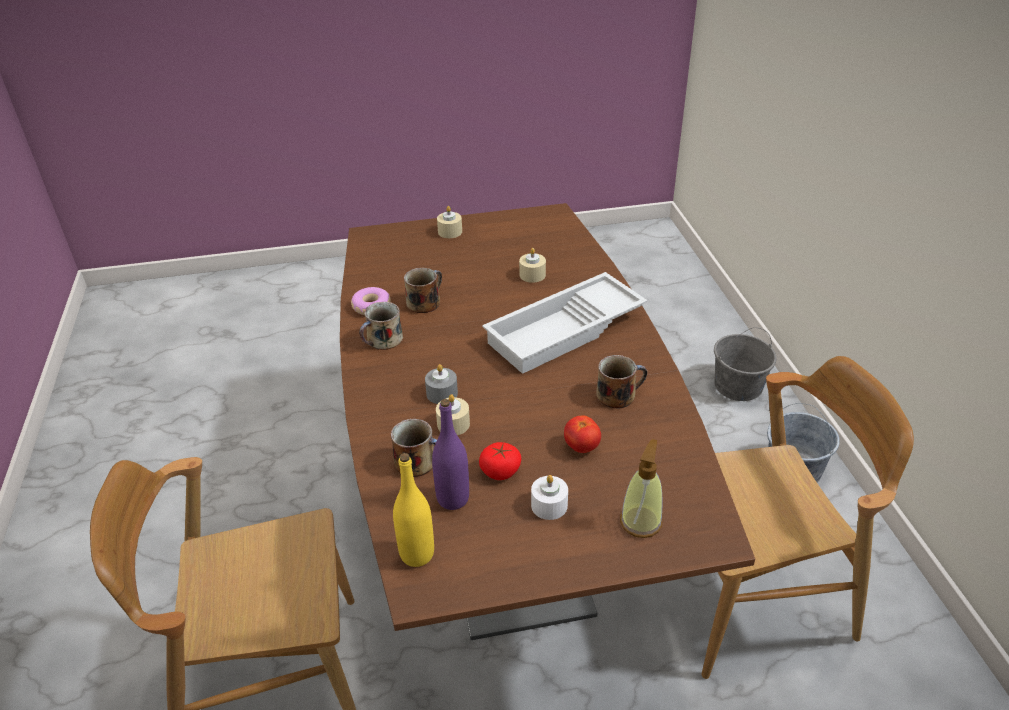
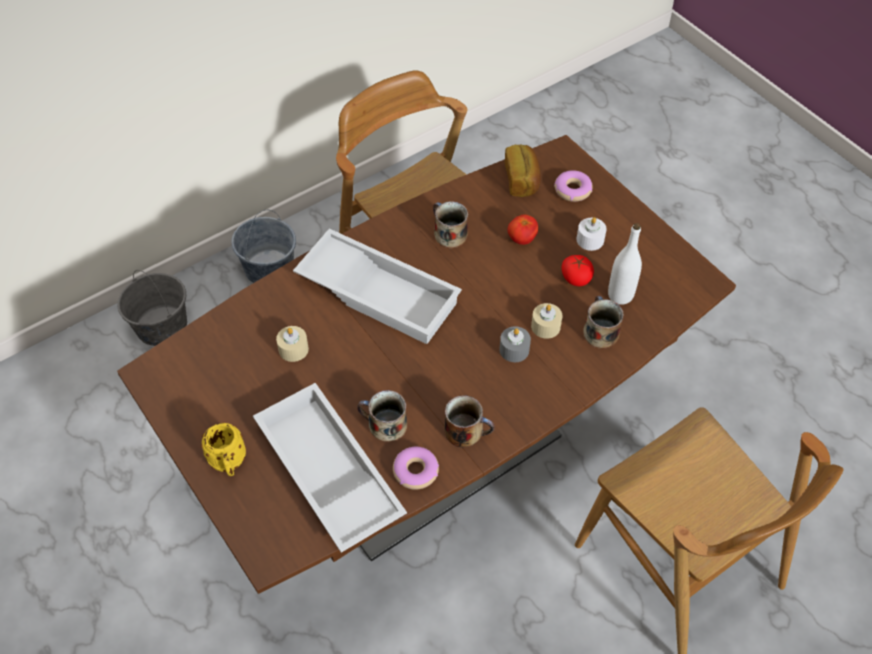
camera: 115 degrees left, 15 degrees up
(406, 267) = (326, 474): none -> white tray
(417, 554) = (679, 295): yellow bottle -> none
(450, 232) = (229, 464): beige candle -> yellow mug
(453, 499) = (620, 295): purple bottle -> white bottle
(641, 521) = (572, 190): soap dispenser -> donut
(678, 480) = (522, 180): none -> bread

